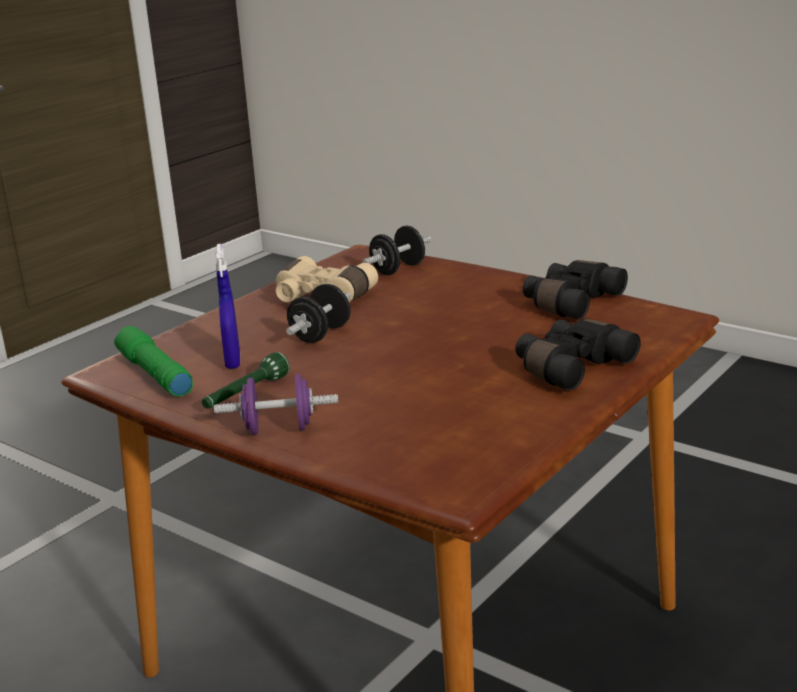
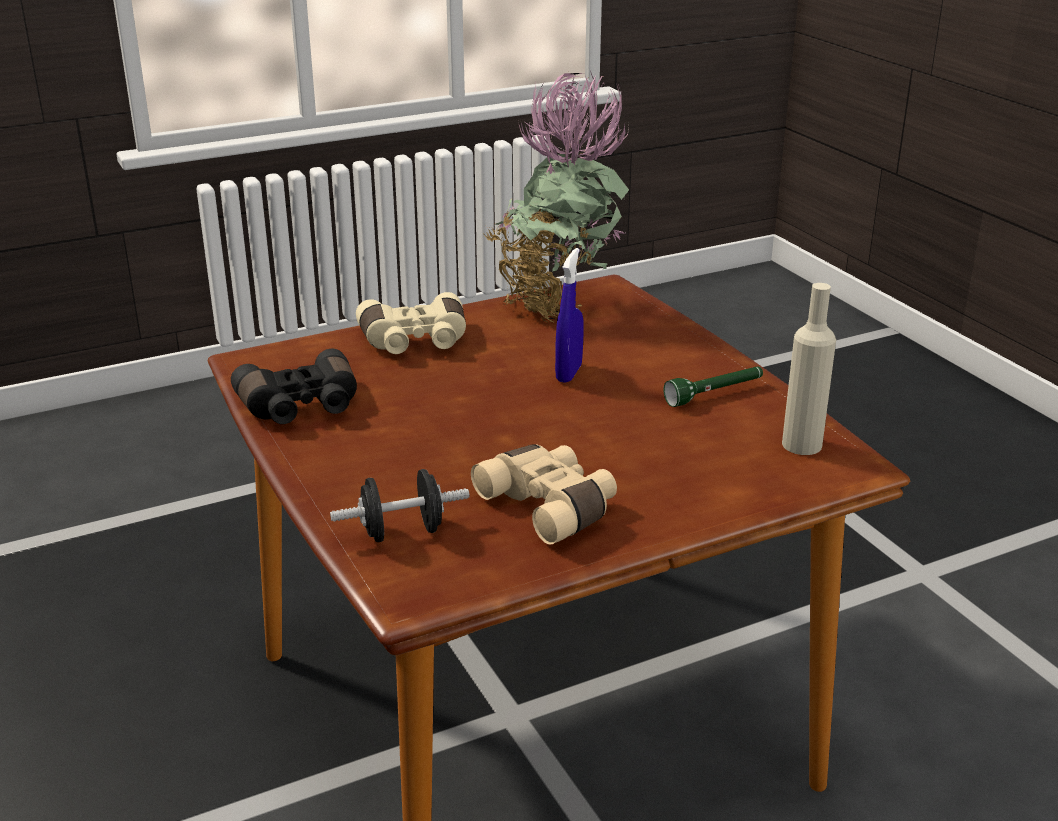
camera: 155 degrees left, 5 degrees up
(153, 374) = (802, 445): green flashlight -> beige bottle
(233, 361) = (710, 437): blue spray bottle -> blue spray bottle (569, 373)
(279, 429) = (701, 355): purple dumbbell -> none
(320, 334) = (596, 445): black dumbbell -> none
(487, 445) = (556, 305): none -> potted plant
(570, 367) = (415, 342): black binoculars -> beige binoculars

